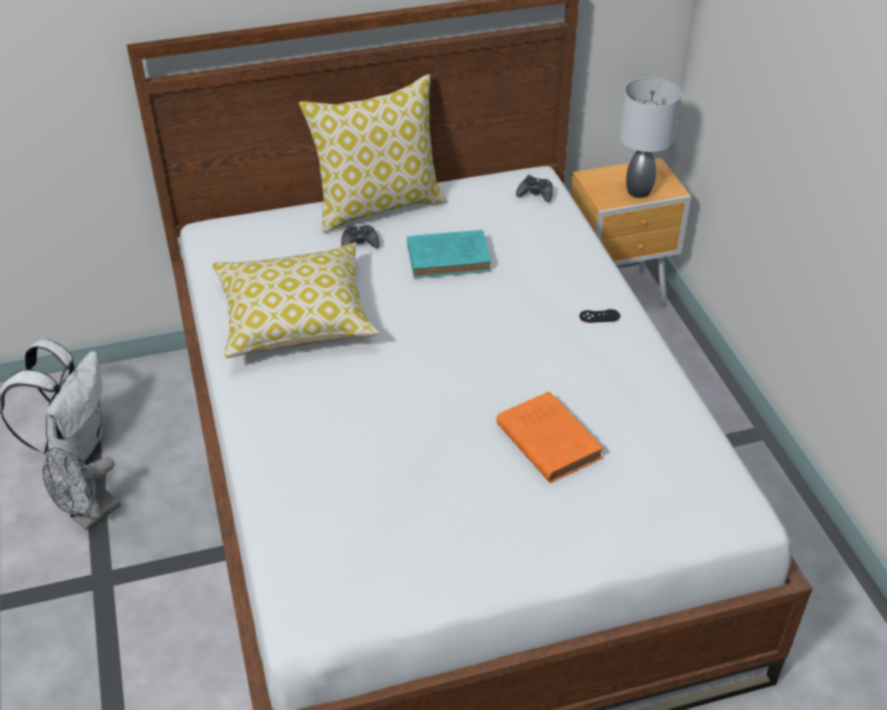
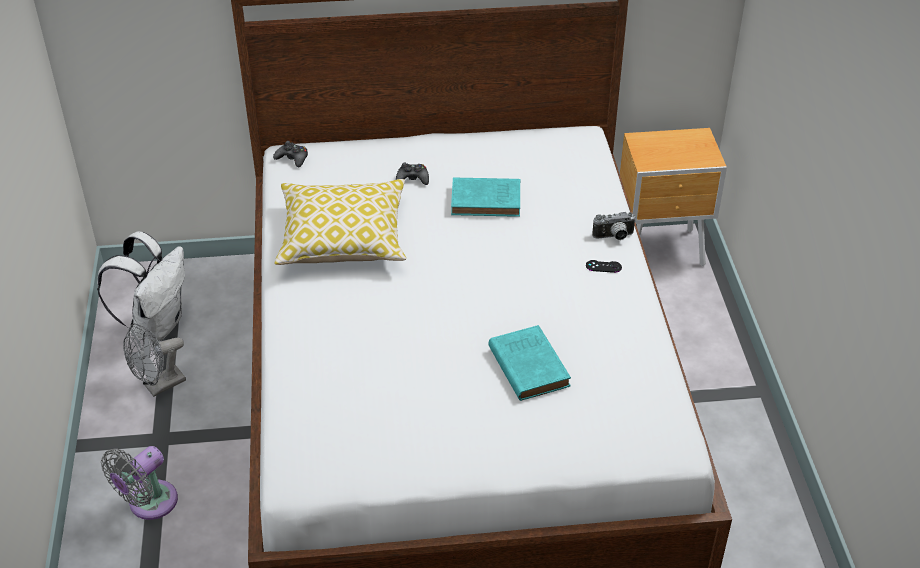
camera: 10 degrees right, 0 degrees up
(101, 661) = (148, 504): none -> grey fan
(378, 206) = (437, 147): pillow -> none
(535, 194) = (578, 151): black game controller -> black game controller (292, 158)
(547, 439) = (527, 365): orange book -> turquoise book
(601, 282) = (614, 237): none -> camera
(639, 191) = (680, 157): grey table lamp -> none

